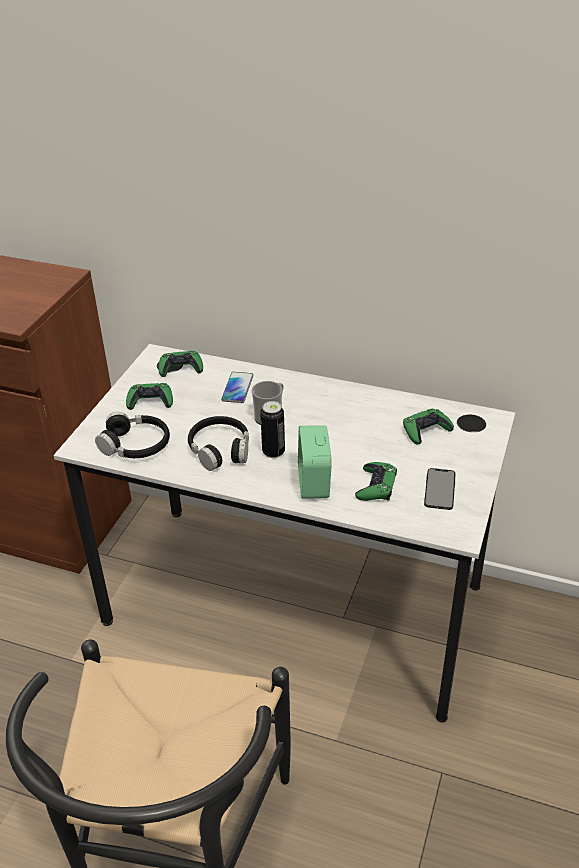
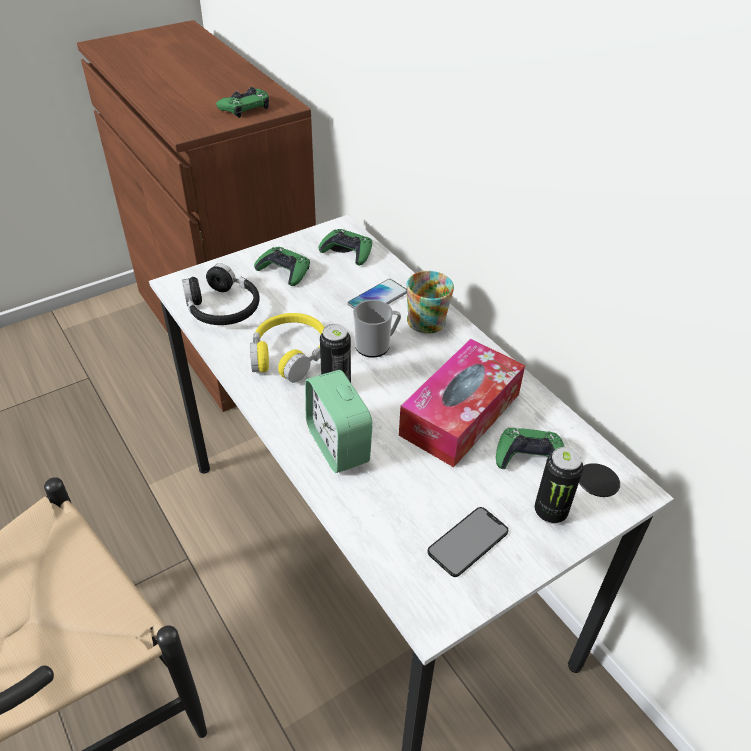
camera: 35 degrees right, 5 degrees up
(220, 449) = (289, 355): black headphones -> yellow headphones
(284, 384) = (429, 318): none -> mug
(314, 482) = (338, 445): alarm clock -> alarm clock turned 60 degrees counterclockwise
(364, 428) = (460, 414): none -> tissue box
(376, 486) = (398, 491): green game controller -> green game controller (245, 107)
(464, 451) = (550, 512): none -> can

